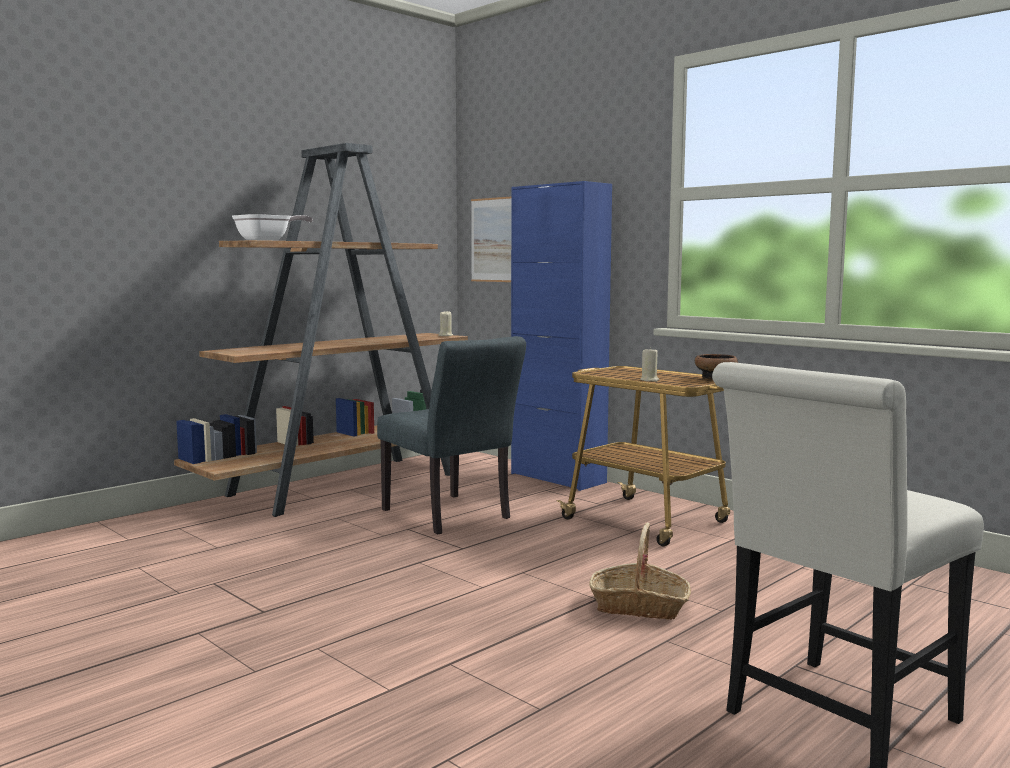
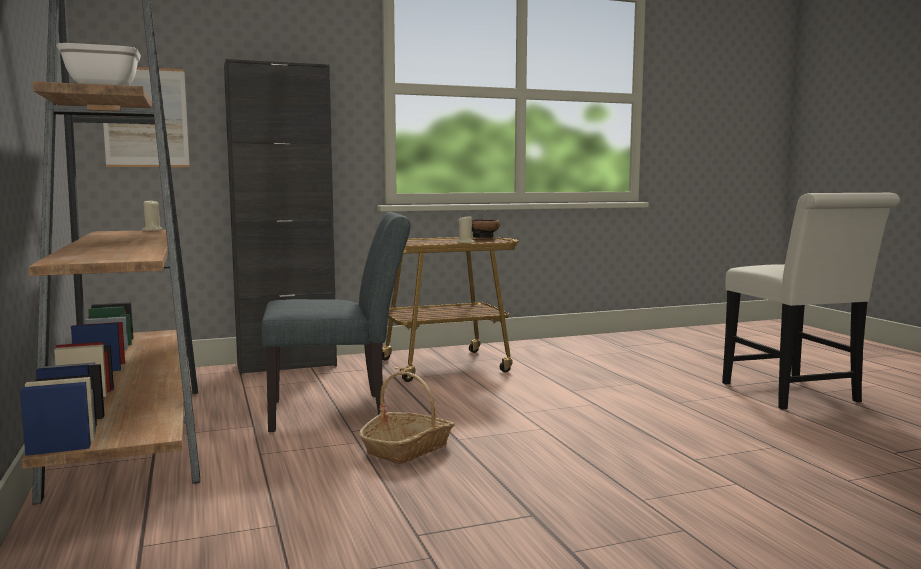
camera: 65 degrees left, 0 degrees up
(558, 478) = (287, 365): blue cabinet -> black cabinet
(639, 606) = (617, 397): basket -> basket (407, 448)

